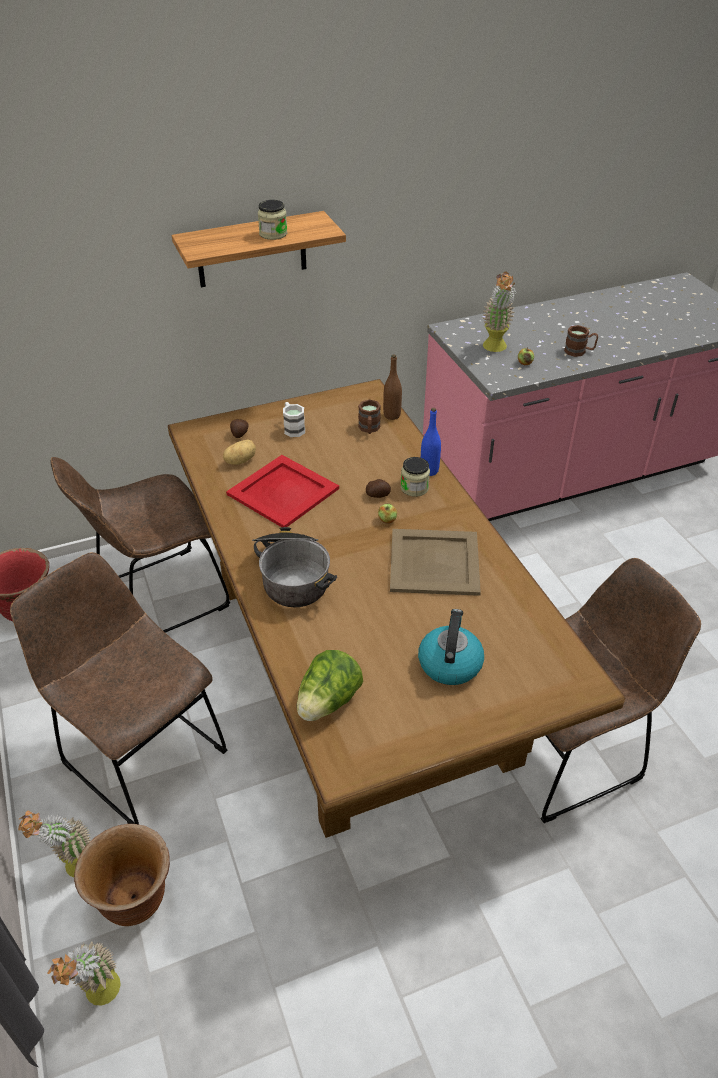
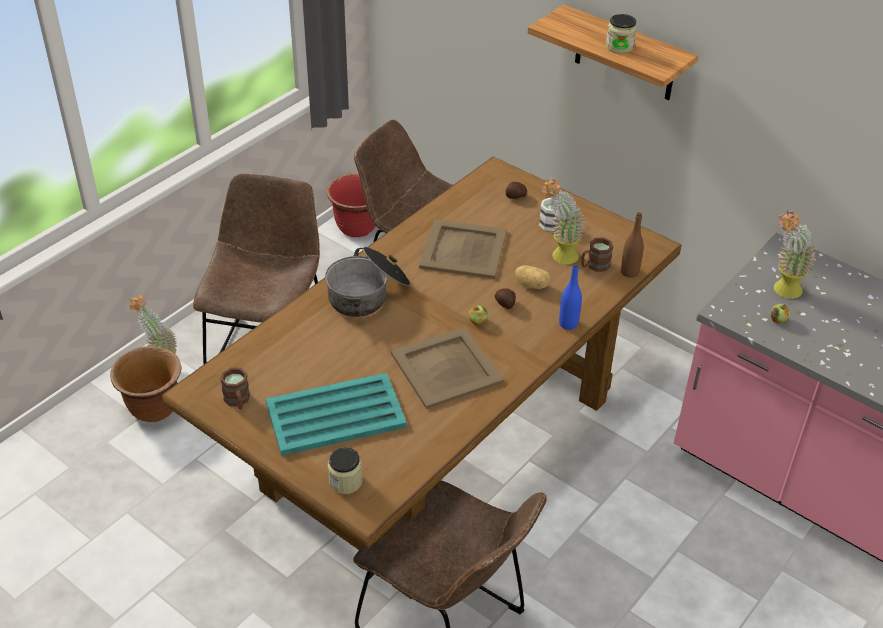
camera: 60 degrees right, 0 degrees up
(99, 997) = (80, 426): potted plant -> potted plant (558, 257)
(240, 461) = (481, 211): potato -> potato (532, 285)
(283, 492) = (462, 250): red tray -> beige tray
(328, 702) = (252, 362): lettuce -> none
(414, 488) = (535, 323): jar -> jar (345, 481)
(449, 663) = (334, 415): kettle -> turquoise tray
(579, 351) = (848, 354): brown mug -> brown mug (238, 401)

